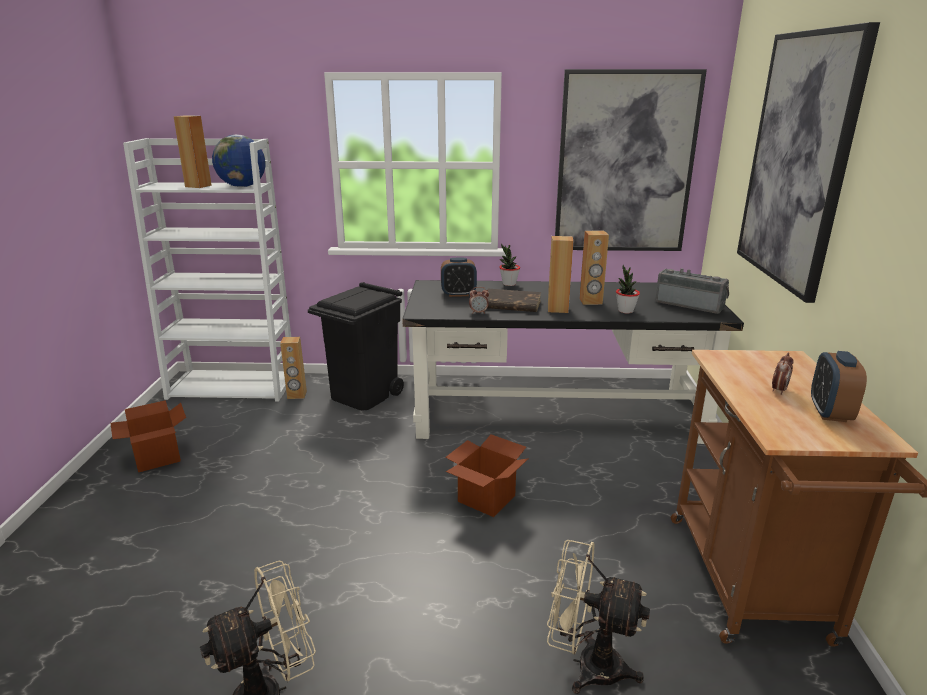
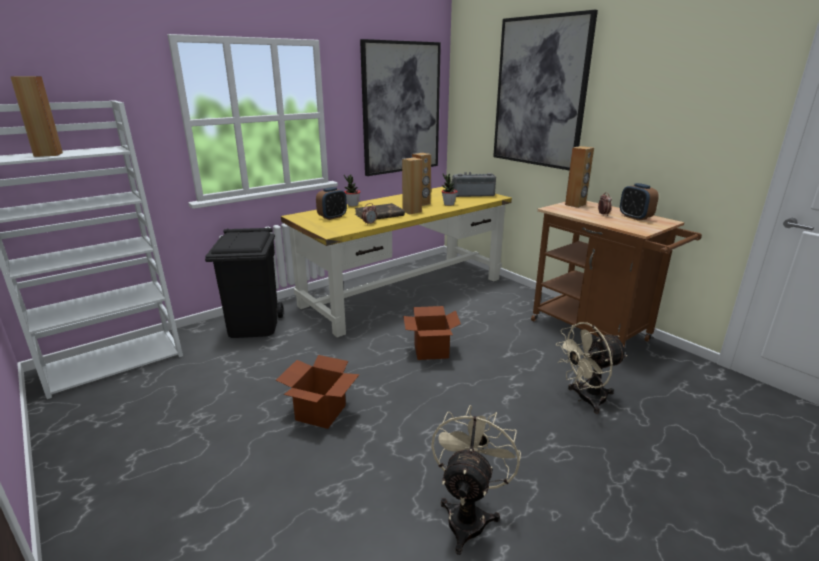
camera: 40 degrees left, 0 degrees up
(157, 457) = (123, 442): cardboard box -> cardboard box (320, 412)
(242, 186) = (105, 150): globe -> none
(297, 395) = (193, 346): brown speaker -> brown speaker (575, 205)
(557, 413) = (404, 291): black desk -> yellow desk

